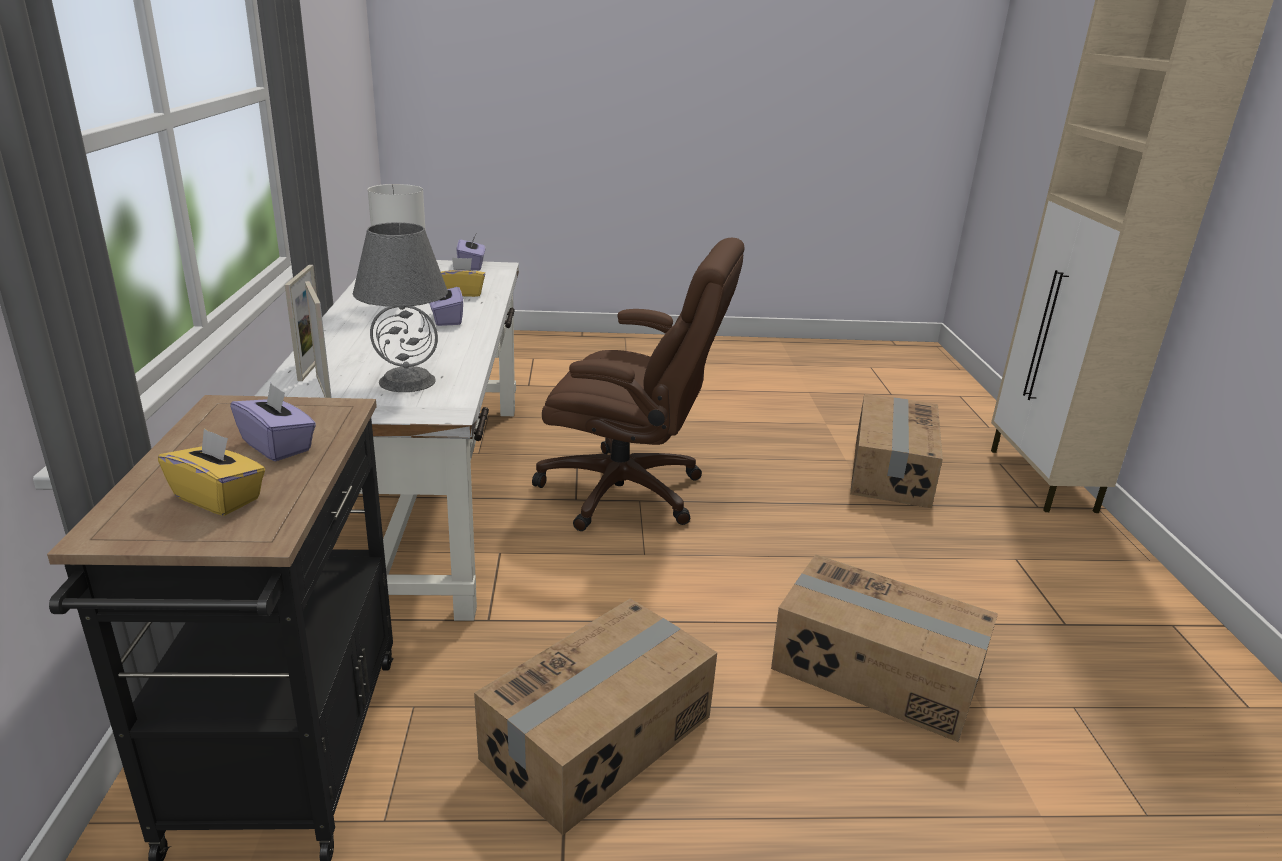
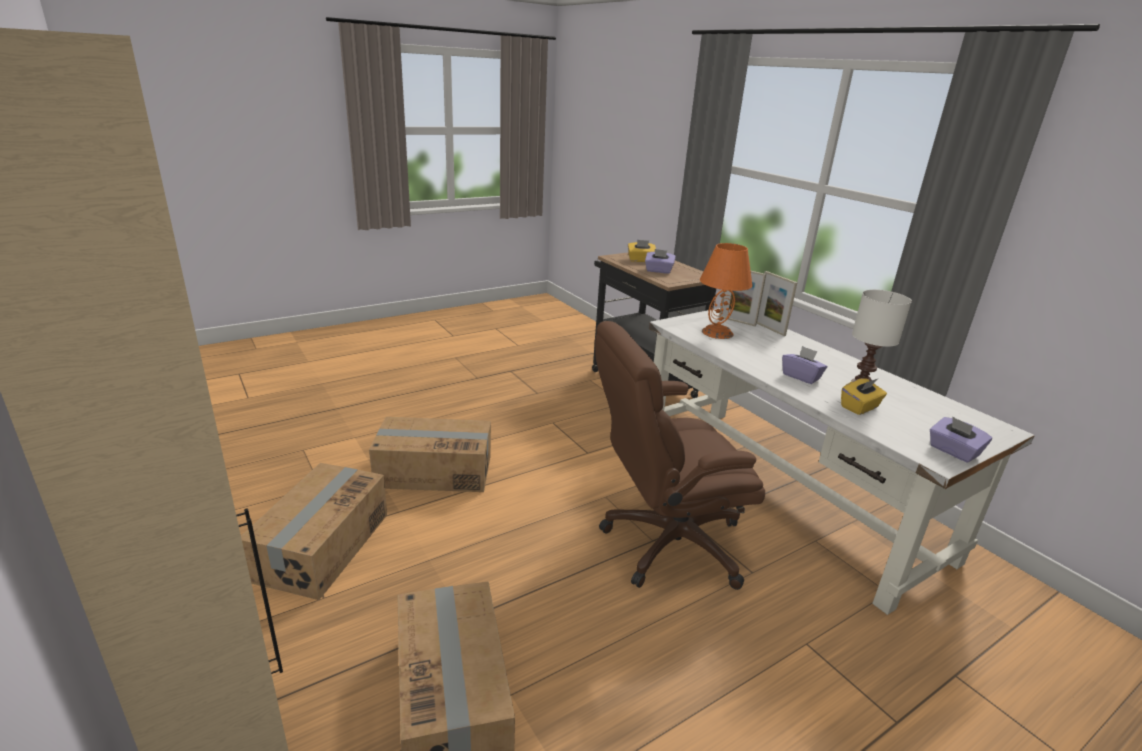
camera: 150 degrees right, 0 degrees up
(408, 381) = (717, 333): grey table lamp -> orange table lamp
(600, 738) = (545, 413): cardboard box -> cardboard box (321, 546)

